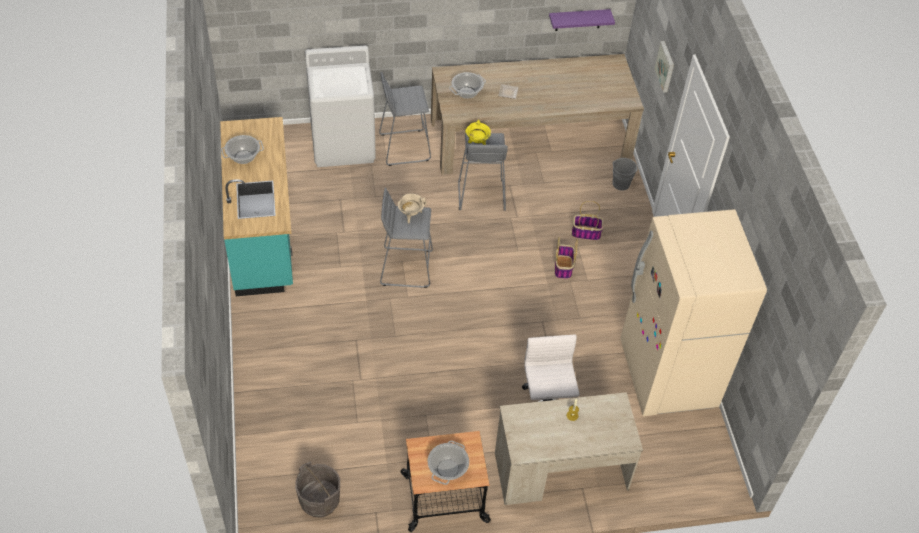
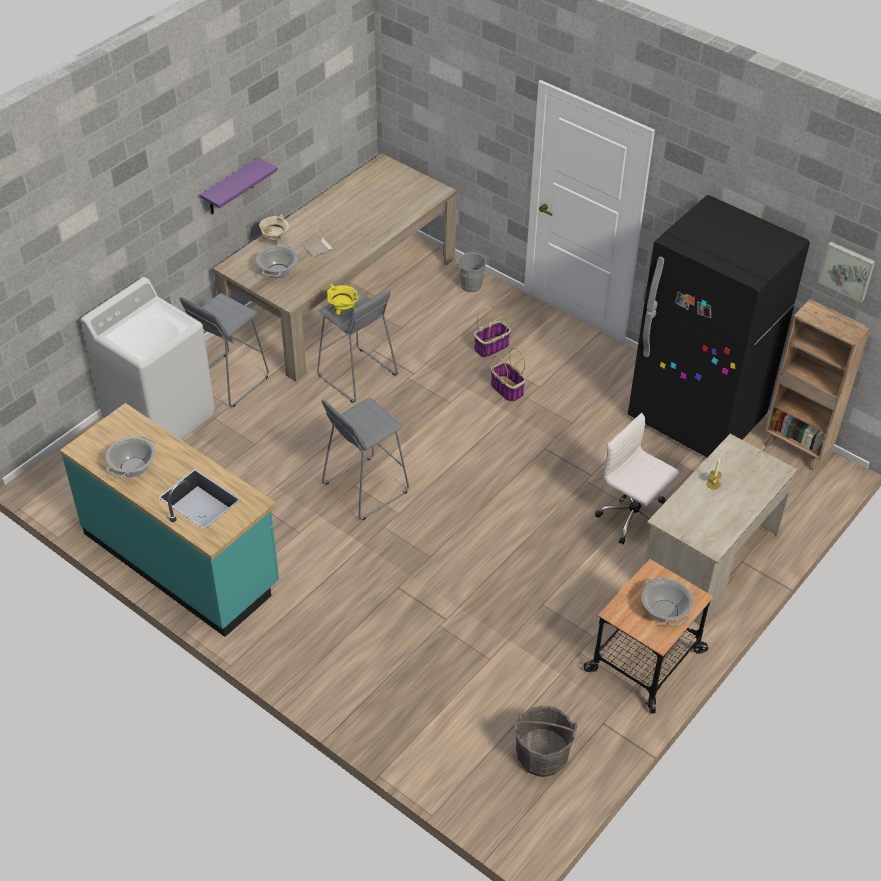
camera: 40 degrees left, 5 degrees down
(411, 215) = (361, 415): beige cooking pot -> beige cooking pot (275, 242)
(578, 20) = (332, 135): purple shelf -> purple shelf (231, 187)
(665, 66) = (482, 122): picture -> picture (847, 270)
(667, 375) = (696, 419): beige fridge -> black fridge
(714, 447) = (796, 449): none -> brown bookcase

